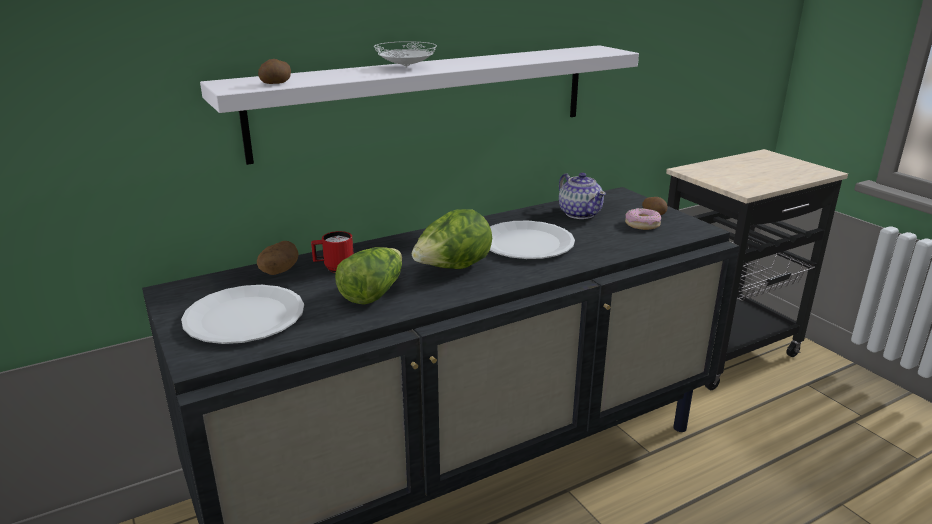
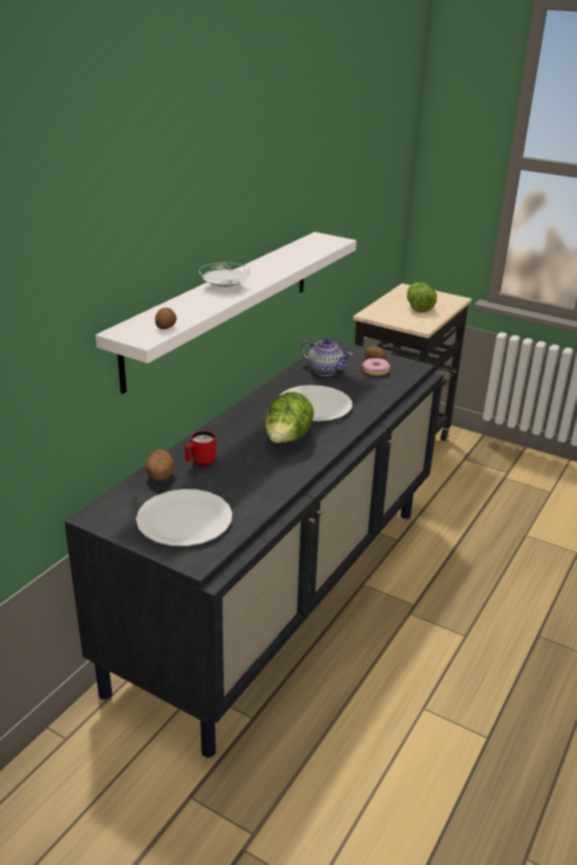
camera: 30 degrees left, 5 degrees up
(373, 292) = (253, 474): lettuce -> lettuce (418, 307)

